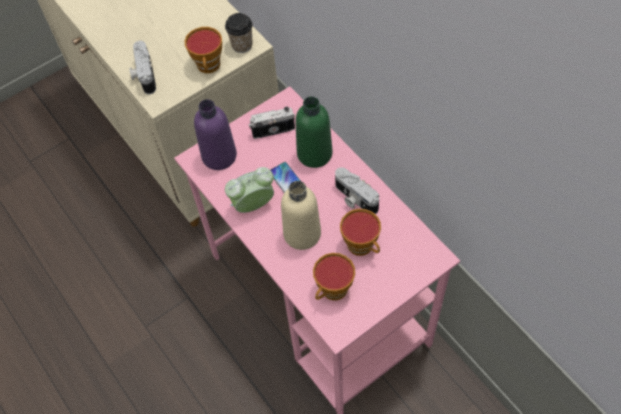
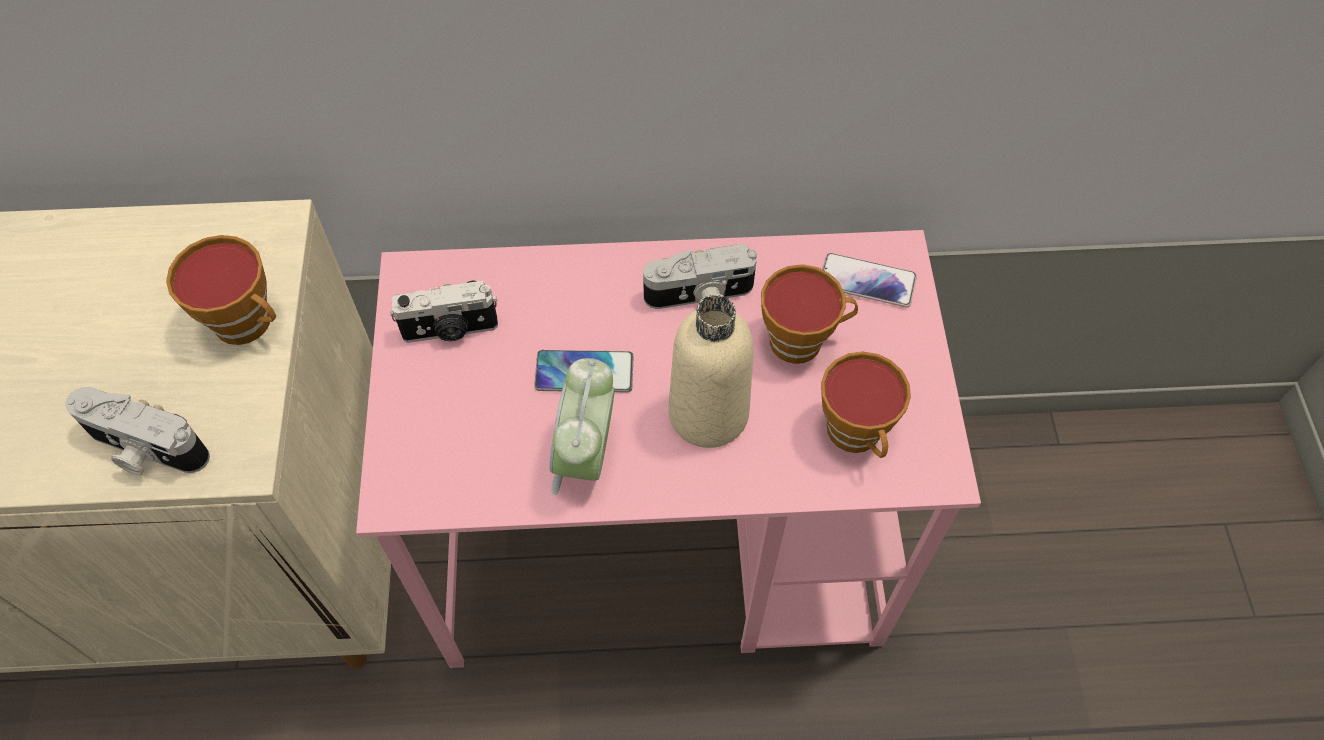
camera: 60 degrees left, 0 degrees up
(219, 156) = (427, 450): purple bottle -> none
(242, 45) = (257, 242): cup -> none
(273, 129) = (450, 330): camera -> camera turned 120 degrees counterclockwise
(314, 153) = (560, 299): green bottle -> none
(412, 254) = (867, 281): none -> phone

